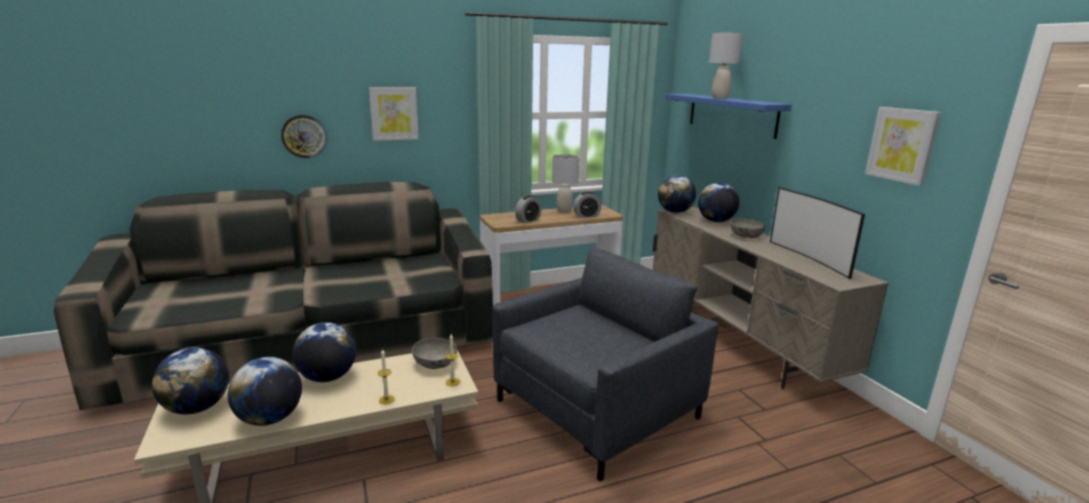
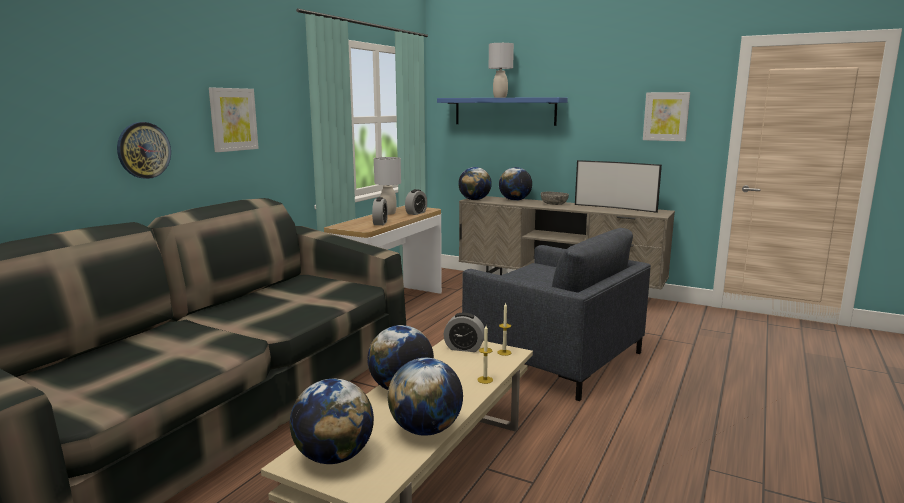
camera: 40 degrees left, 5 degrees down
(435, 363) = (464, 348): grey bowl -> alarm clock
(597, 409) = (554, 357): grey armchair -> grey armchair turned 120 degrees clockwise

